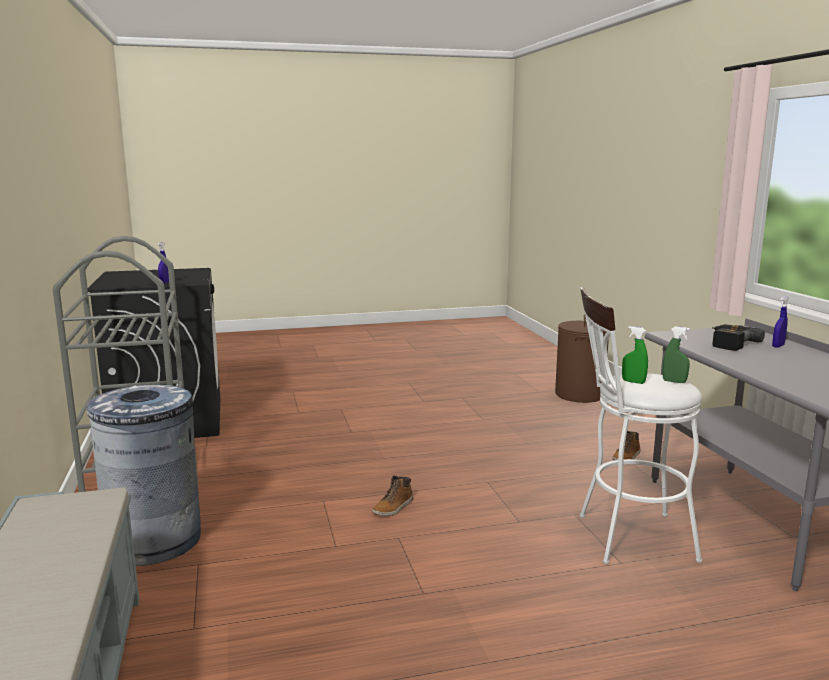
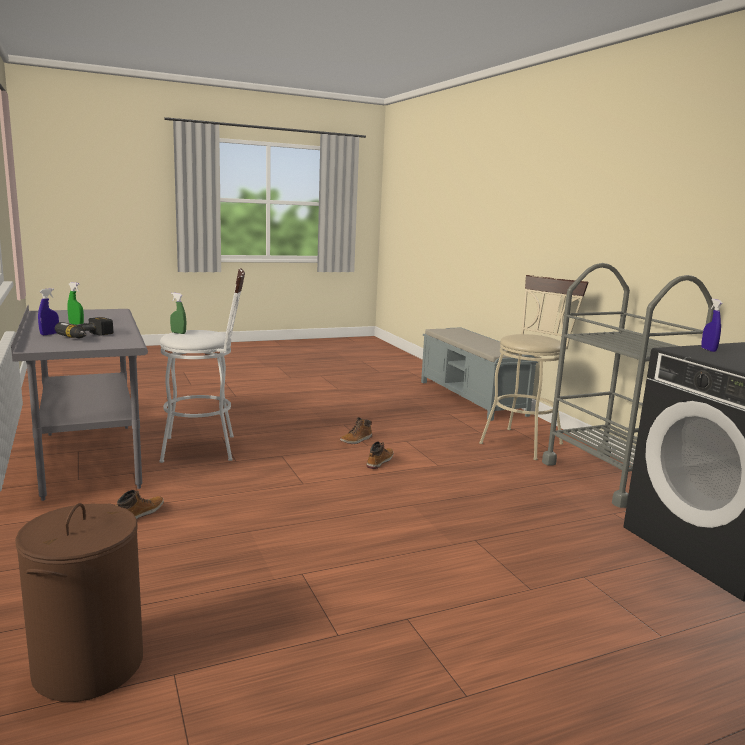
camera: 170 degrees right, 0 degrees up
(154, 540) = (524, 441): grey trash can -> beige stool
(412, 549) = (356, 440): none -> boot
(633, 382) = (208, 333): green spray bottle -> green spray bottle (76, 324)

